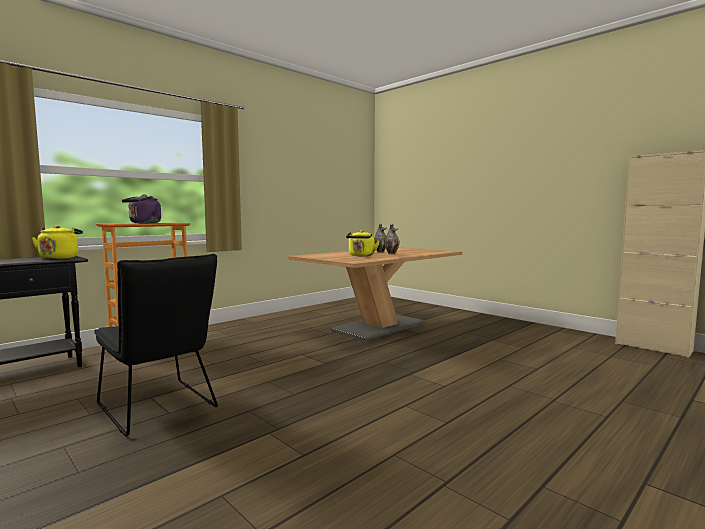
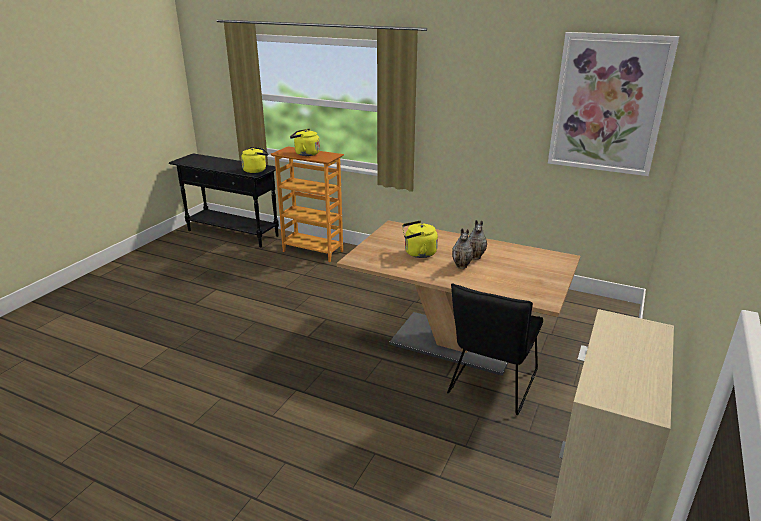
camera: 70 degrees right, 20 degrees up
(144, 223) = (305, 154): purple kettle -> yellow kettle
(160, 409) = (199, 299): black chair -> black chair (490, 386)
(345, 170) = (608, 104): none -> picture

